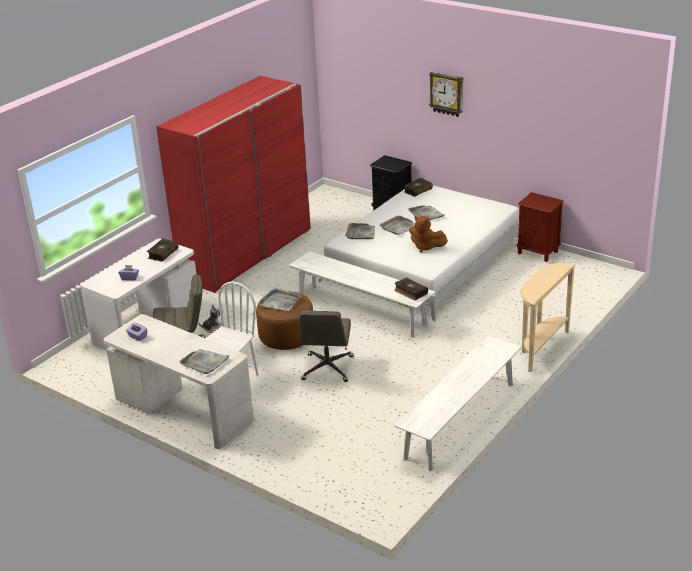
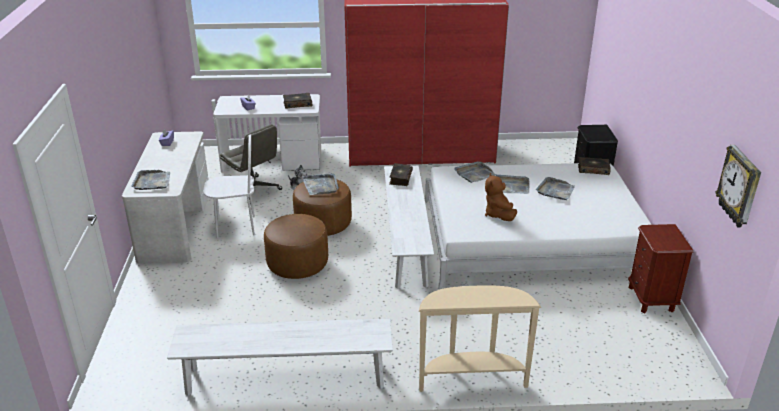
camera: 50 degrees right, 0 degrees up
(327, 368) = (297, 264): grey office chair -> brown ottoman
(410, 292) = (414, 241): book -> book (400, 178)
(447, 93) = (653, 70): wall clock -> wall clock (740, 187)

